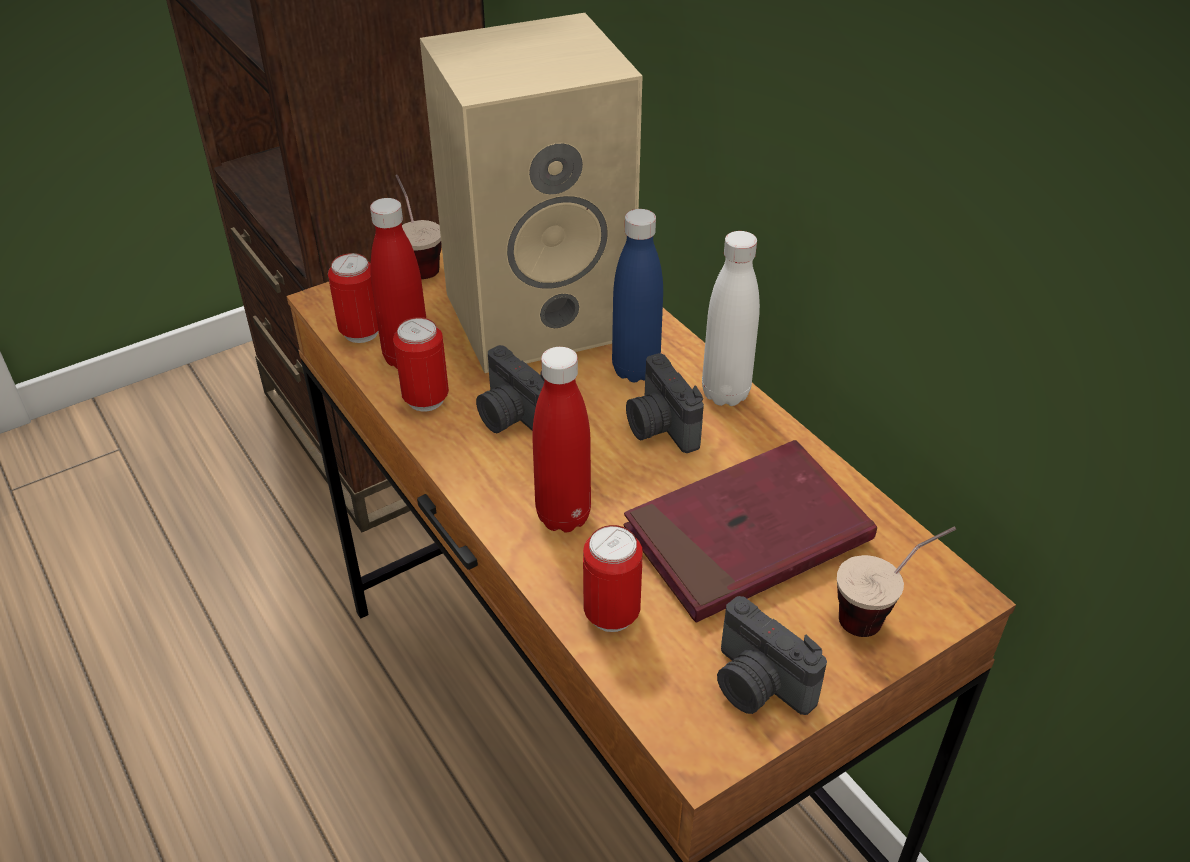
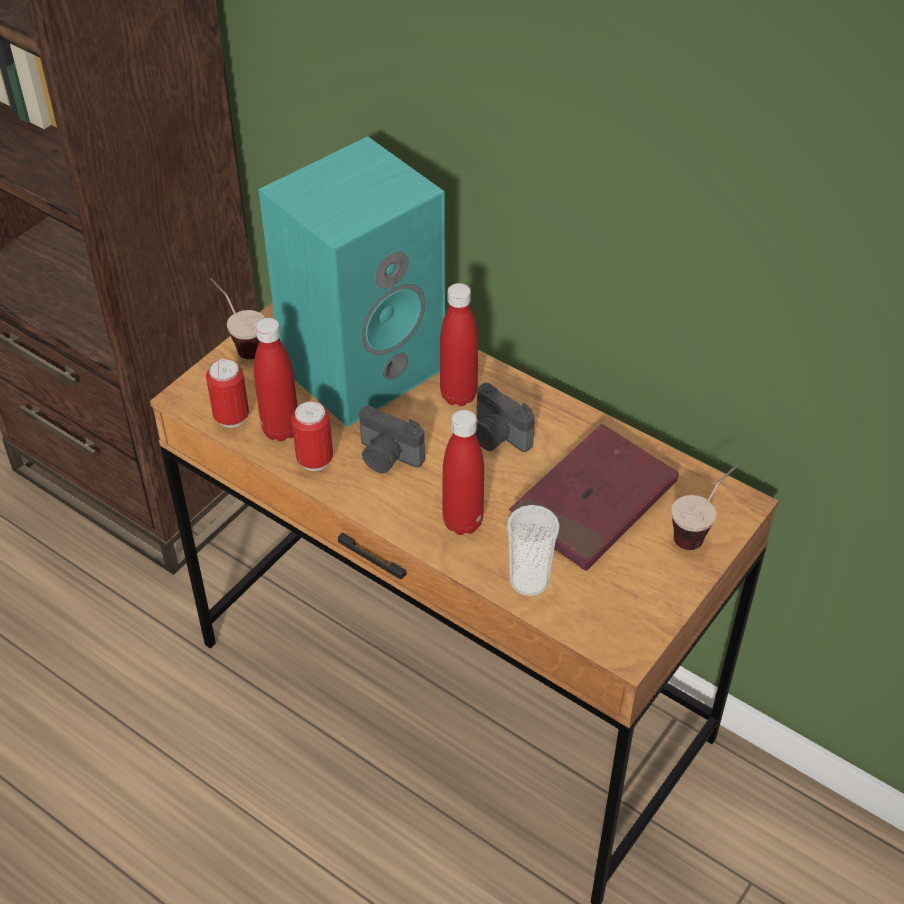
camera: 20 degrees left, 5 degrees up
(541, 312) = (363, 364): beige speaker -> turquoise speaker
(611, 614) = (529, 581): can -> cup
(635, 370) = (458, 395): blue bottle -> red bottle
(725, 393) = (531, 397): white bottle -> none
(757, 685) = (642, 600): camera -> none

